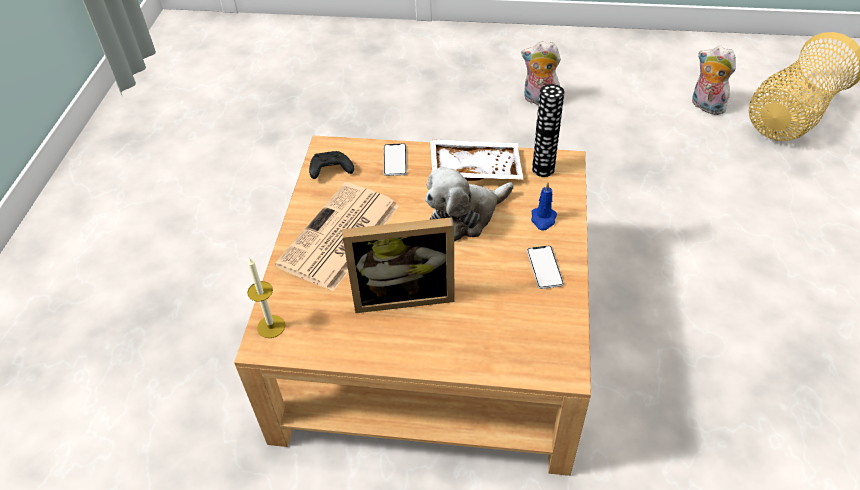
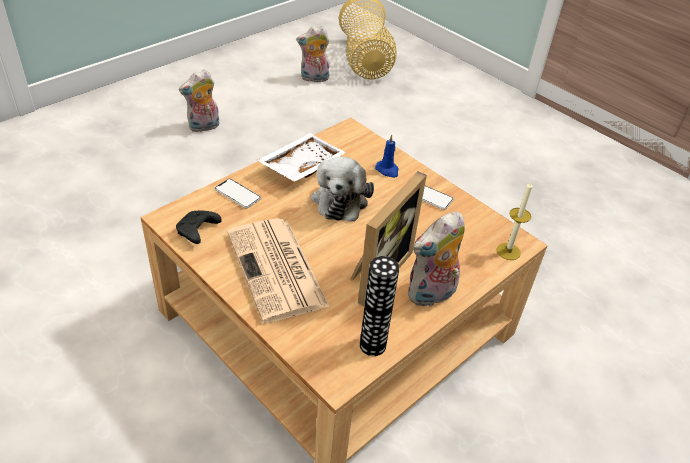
camera: 55 degrees left, 5 degrees down
(271, 326) = (324, 364): candle -> candle (508, 251)
(416, 346) = (431, 295): none -> plush toy
(543, 169) = (343, 141): vase -> vase (372, 345)

